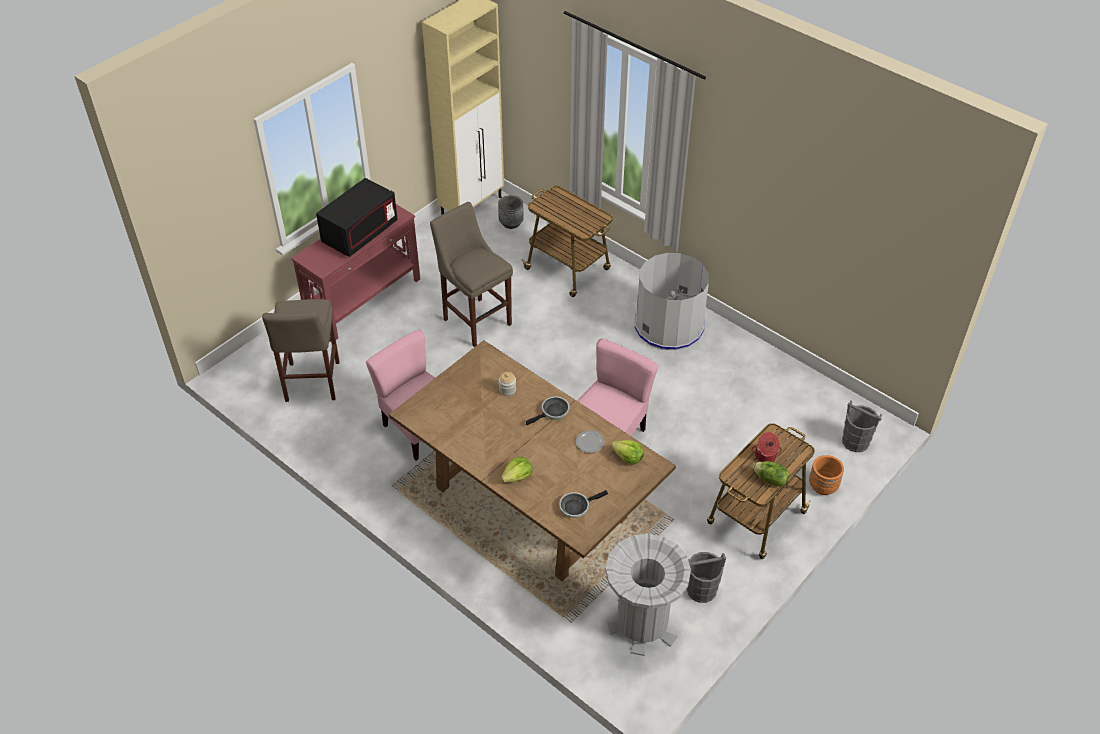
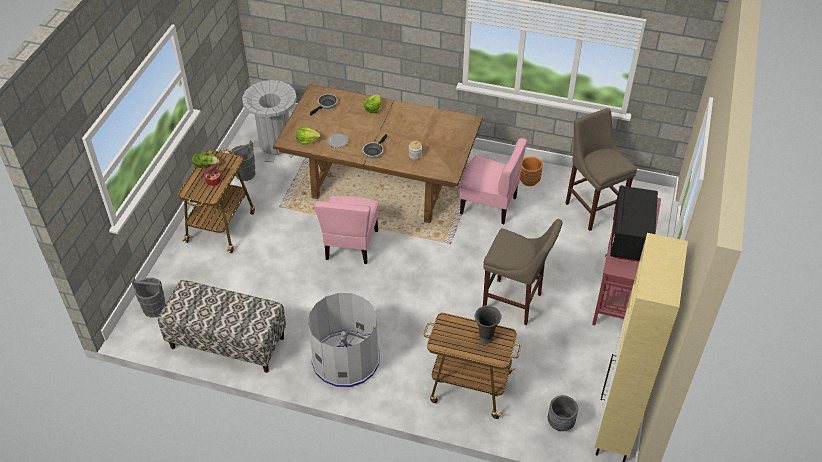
camera: 155 degrees right, 0 degrees up
(557, 209) = (485, 338): none -> grey vase
(782, 379) = (227, 343): none -> bench
(823, 486) = (175, 264): orange planter -> orange planter (529, 181)

